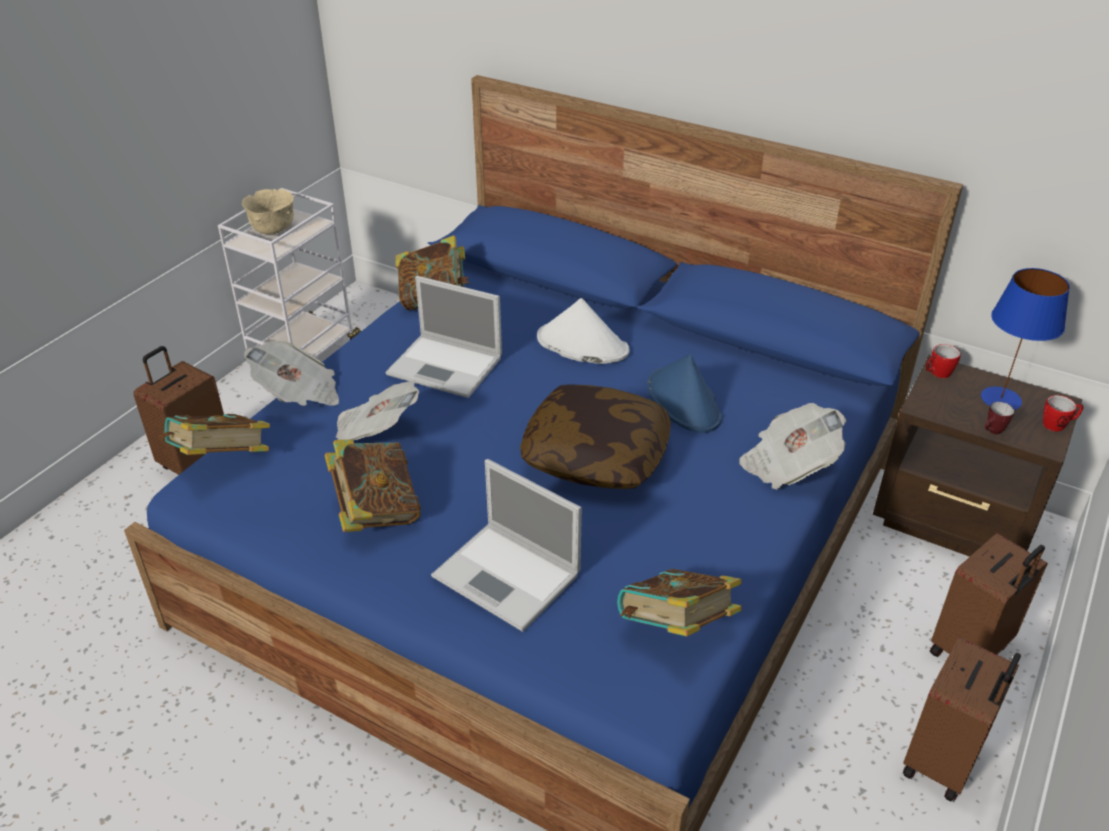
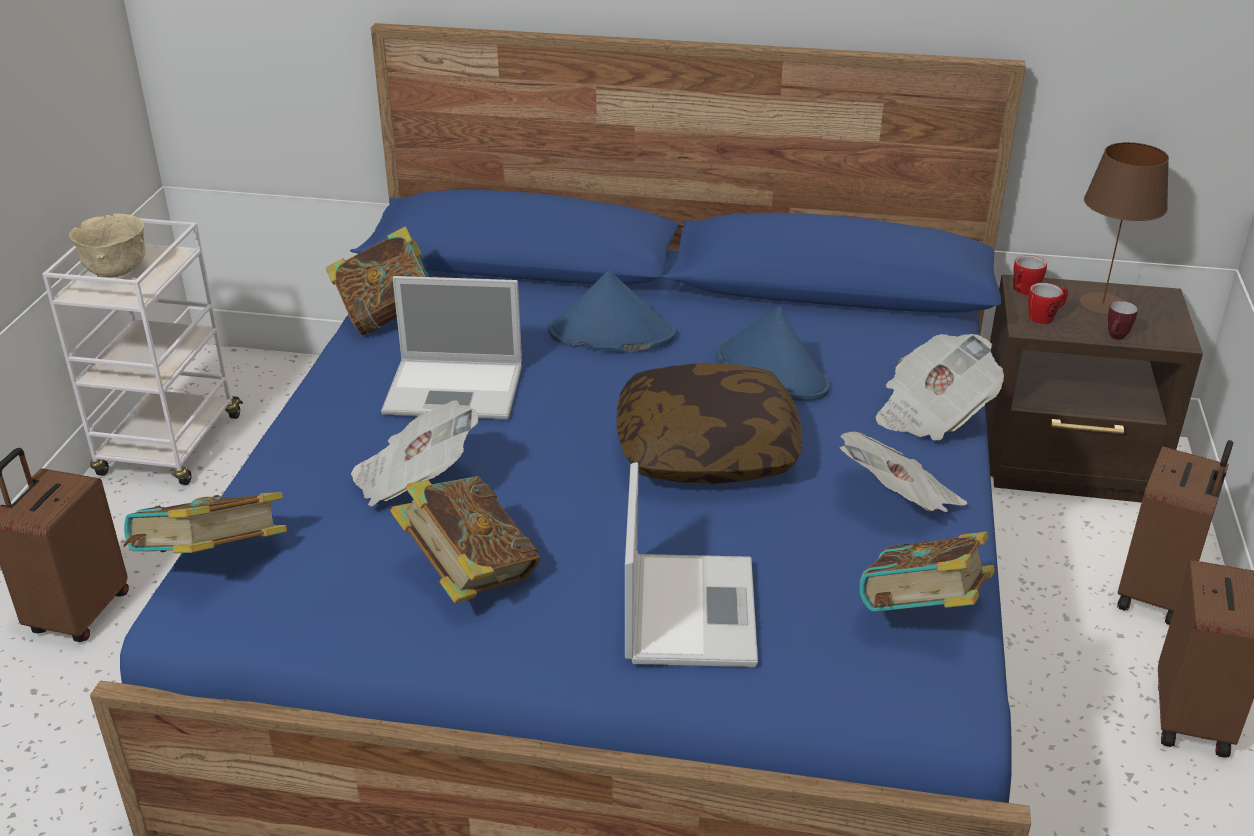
camera: 20 degrees left, 5 degrees down
(298, 394) = (273, 461): newspaper -> newspaper (899, 501)
(508, 576) = (689, 608): laptop -> laptop turned 105 degrees counterclockwise
(582, 345) = (611, 334): white hat -> blue hat
(1001, 399) = (1103, 304): blue table lamp -> brown table lamp
(1057, 425) = (1174, 318): mug -> mug (1045, 317)

